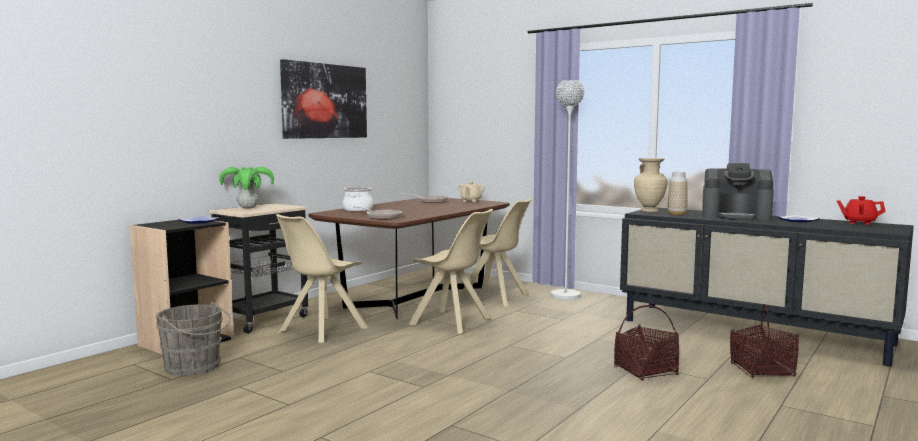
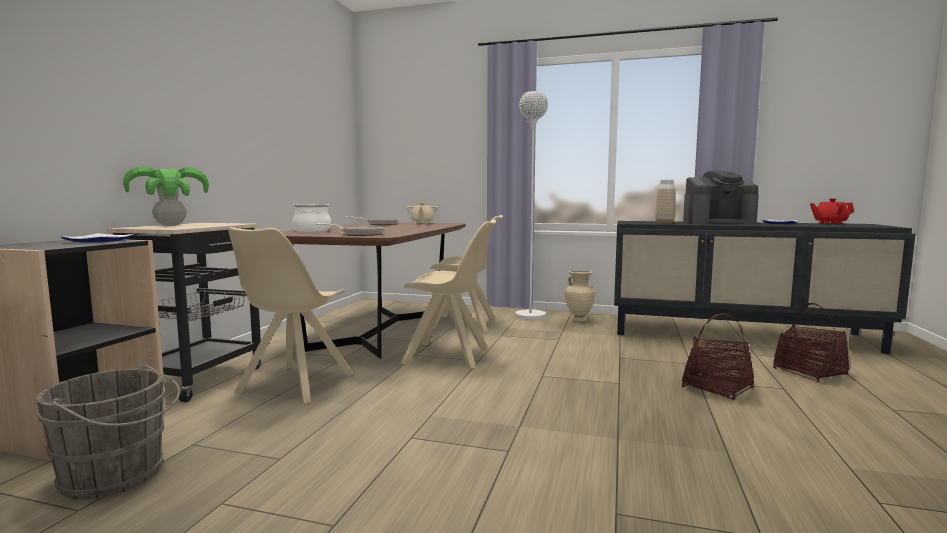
camera: 20 degrees left, 0 degrees up
(324, 101) = (256, 99): picture -> none
(649, 211) = (632, 222): beige vase -> beige vase (579, 320)

